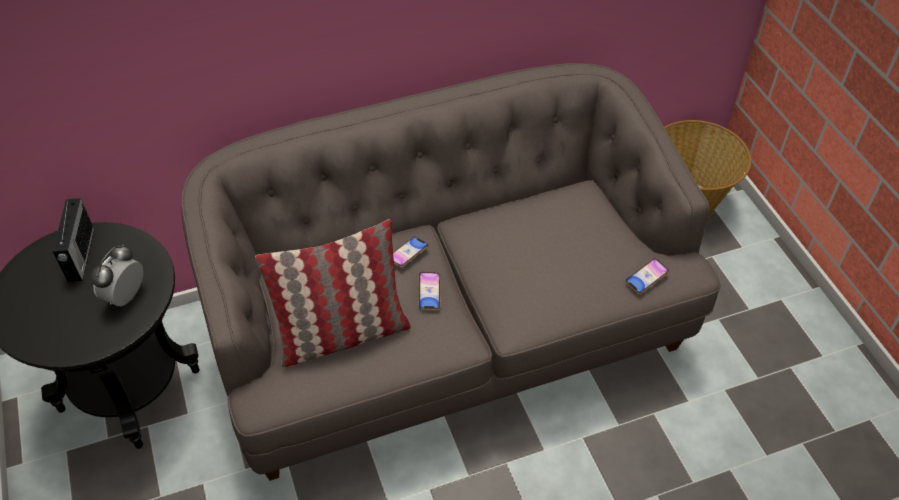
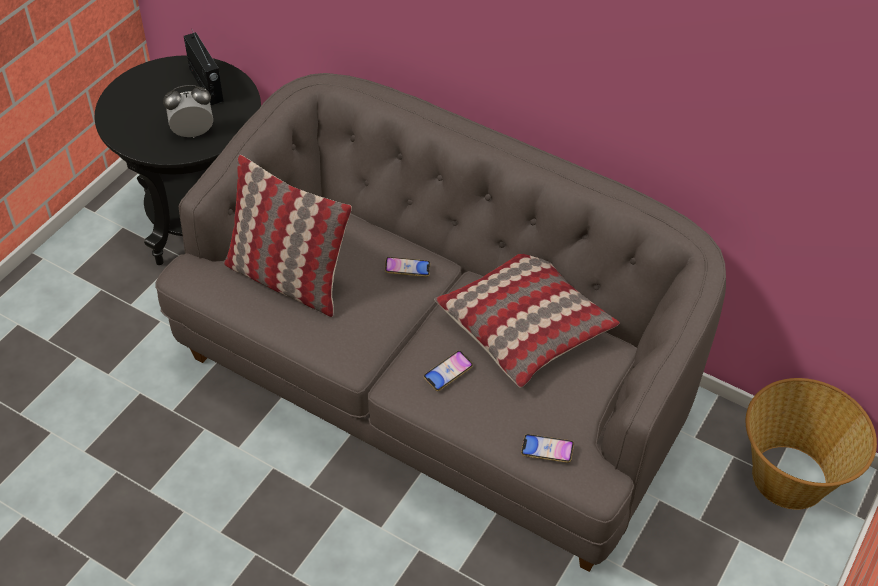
camera: 50 degrees right, 0 degrees up
(80, 255) = (206, 86): radio -> radio turned 75 degrees counterclockwise
(429, 292) = (380, 307): phone -> phone (448, 373)
(526, 221) = (525, 325): none -> pillow

